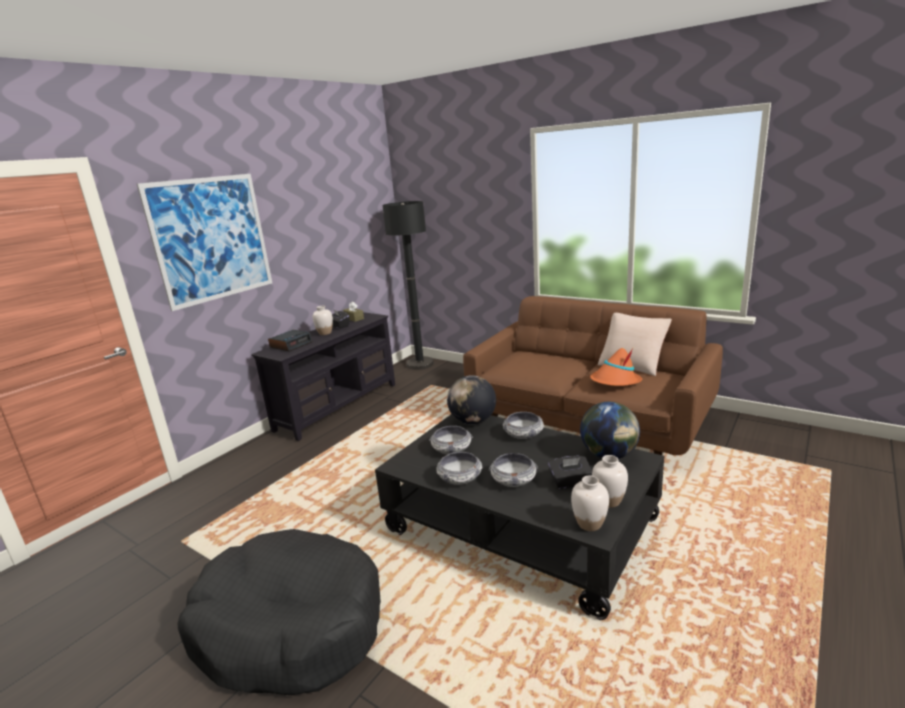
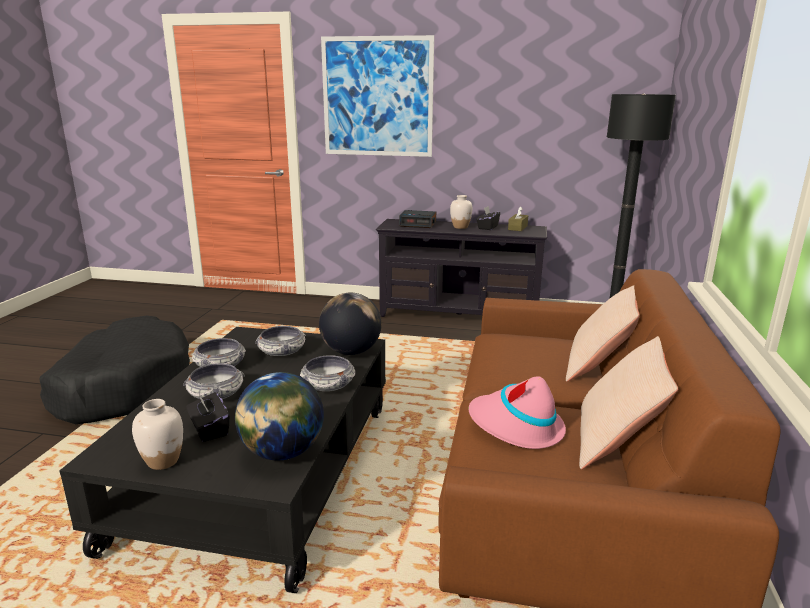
camera: 65 degrees right, 0 degrees up
(554, 353) = (598, 366): none -> beige pillow
(589, 524) = (116, 451): white vase -> none
(615, 382) = (515, 427): orange hat -> pink hat

